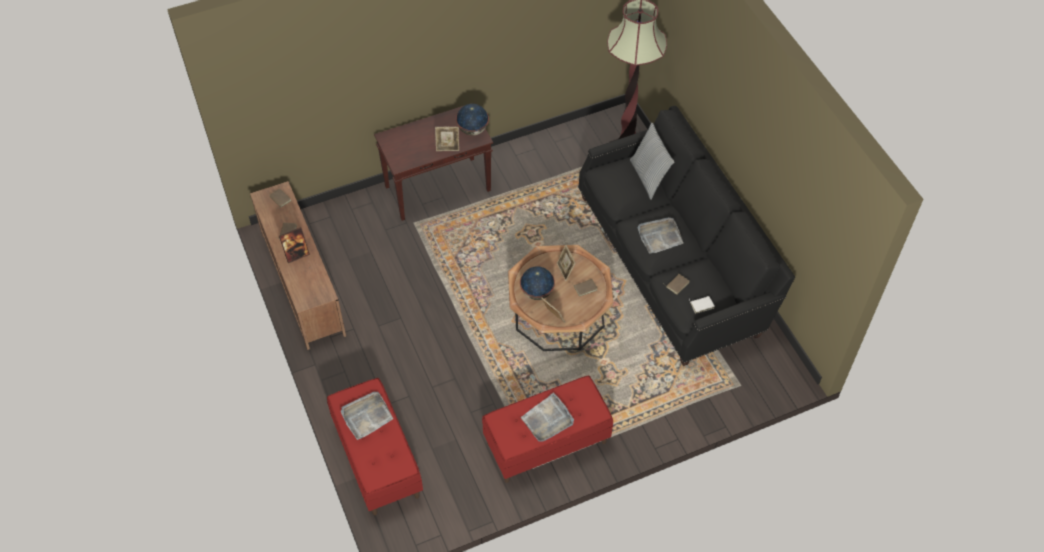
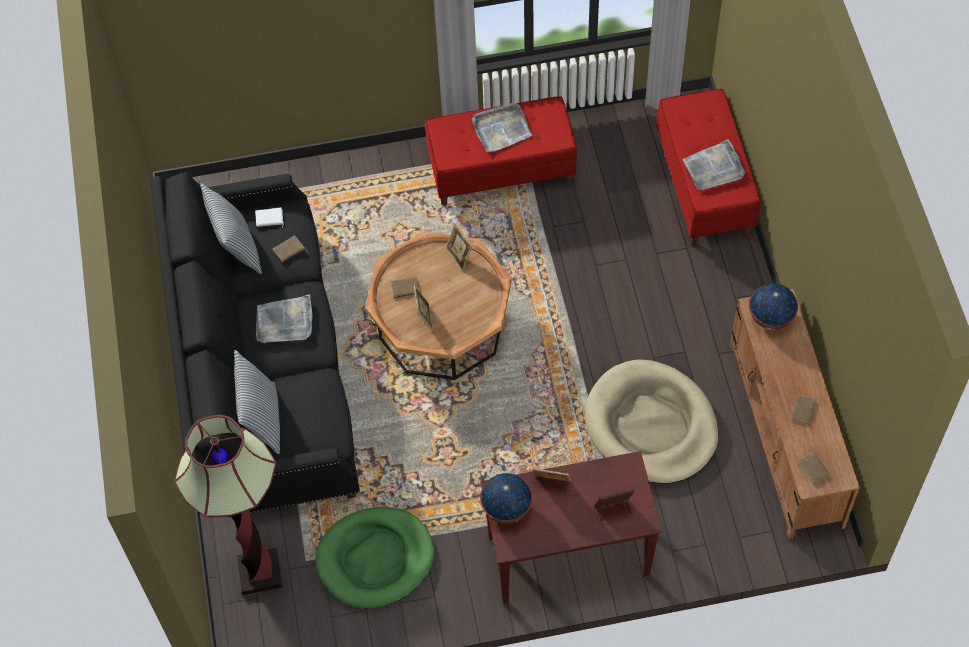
camera: 165 degrees left, 5 degrees up
(297, 255) = (791, 372): picture frame -> picture frame (613, 509)
(396, 272) = (651, 425): none -> beige dog bed
(537, 293) = (470, 293): globe -> globe (770, 318)
(557, 167) = (375, 559): none -> green dog bed
(716, 282) = (236, 248): none -> pillow

